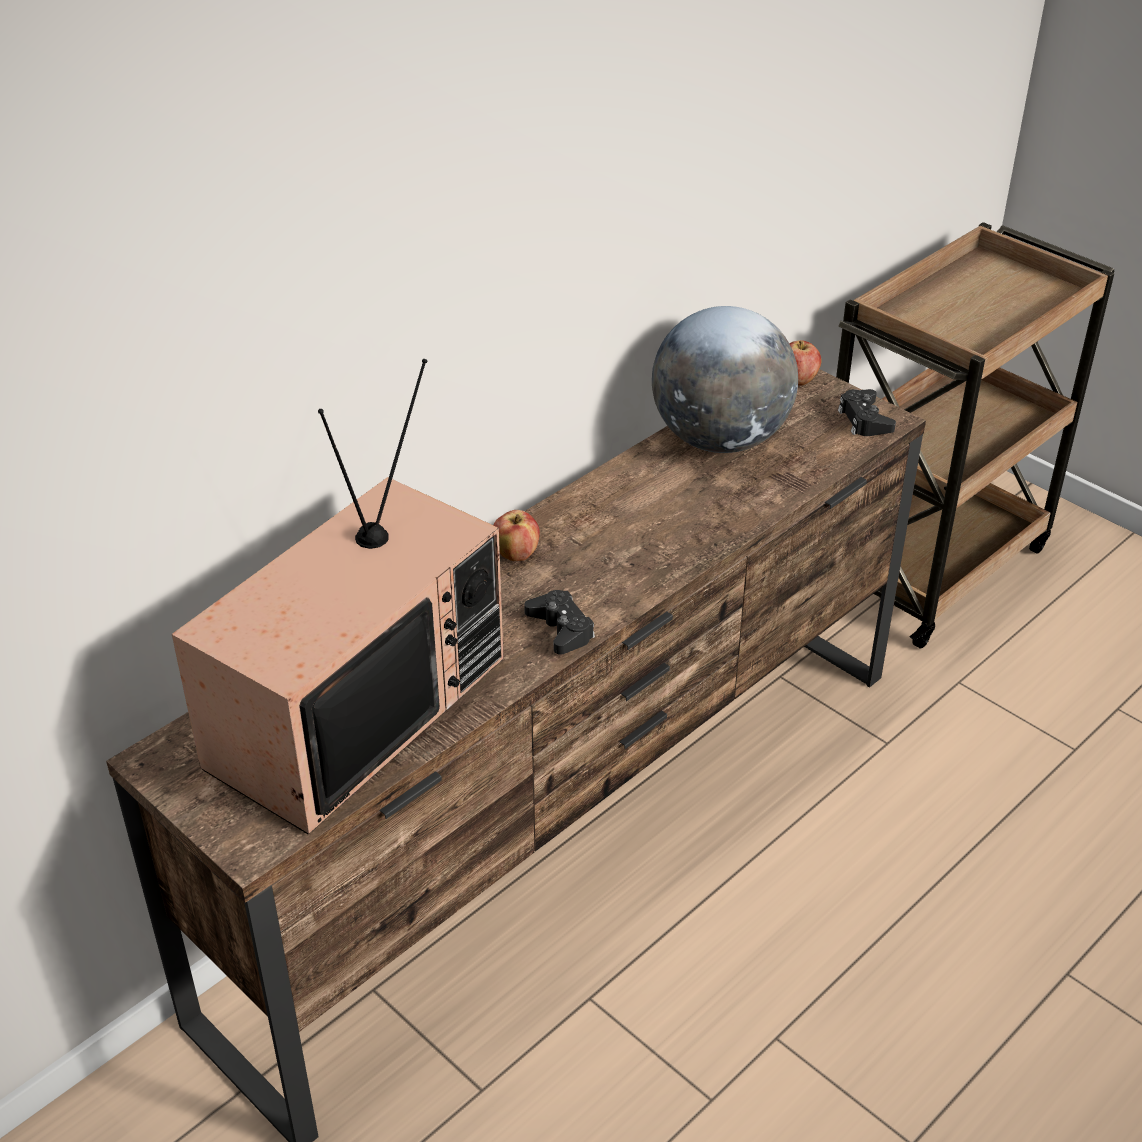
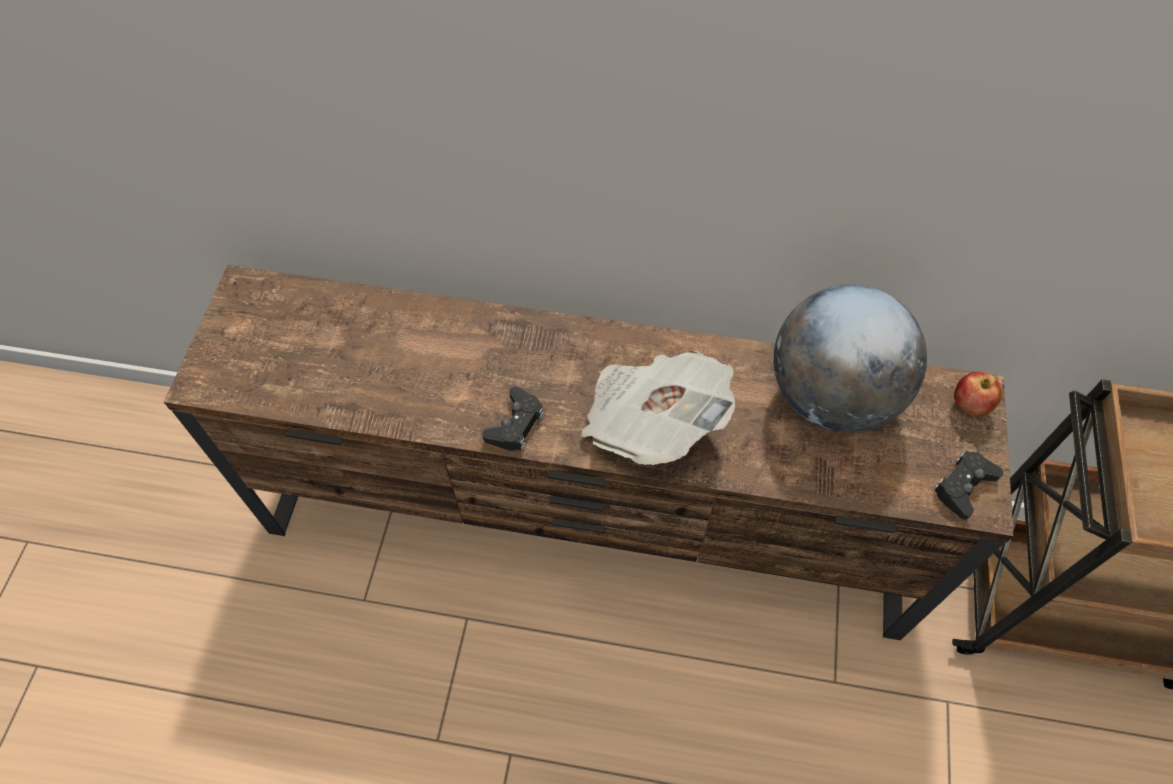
camera: 55 degrees right, 20 degrees up
(355, 707) = (353, 356): television -> none
(516, 554) = (575, 348): apple -> none
(643, 545) = (651, 421): none -> newspaper

